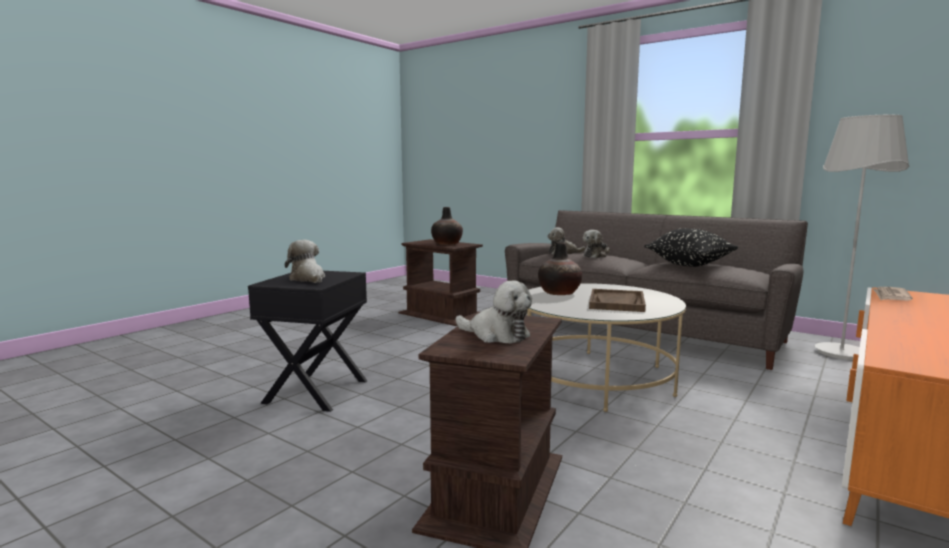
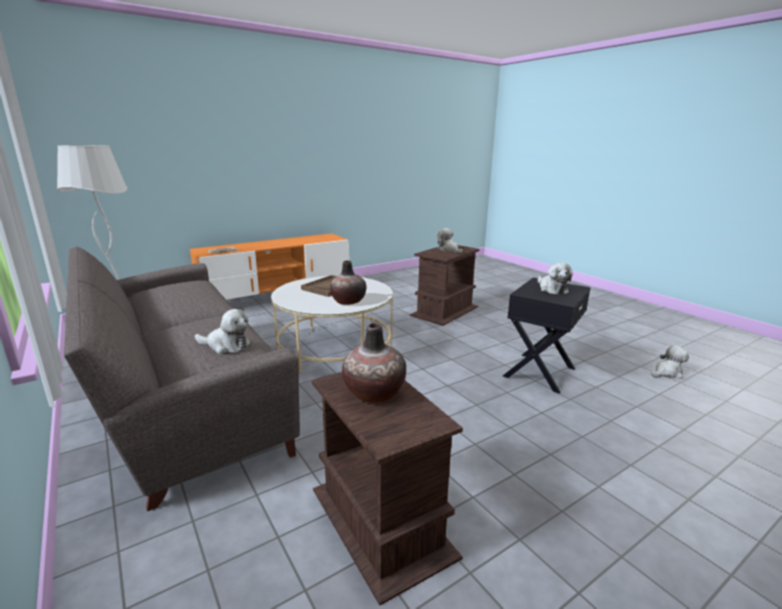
camera: 160 degrees left, 10 degrees up
(596, 256) = (213, 328): plush toy -> plush toy (667, 373)
(689, 265) = (192, 294): black pillow -> none

